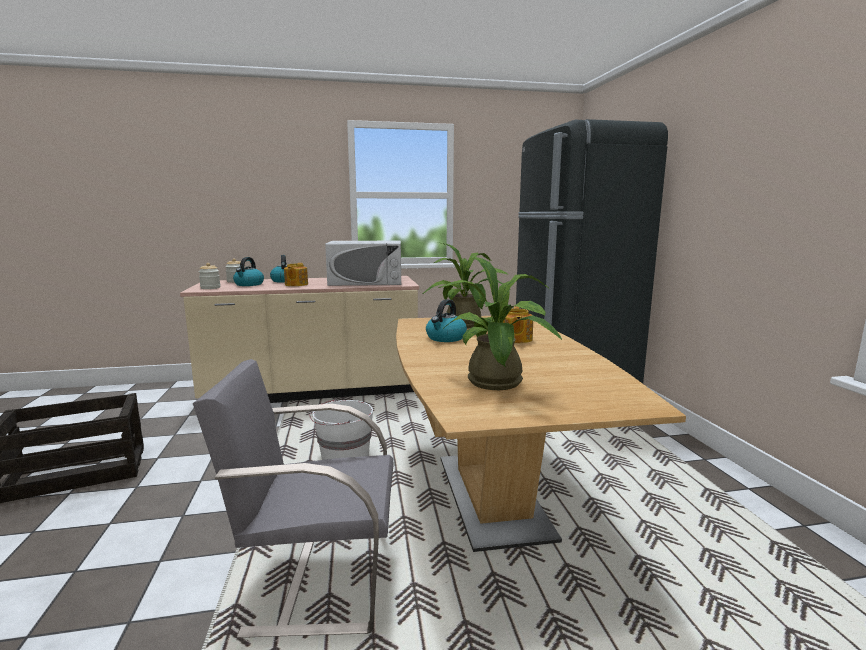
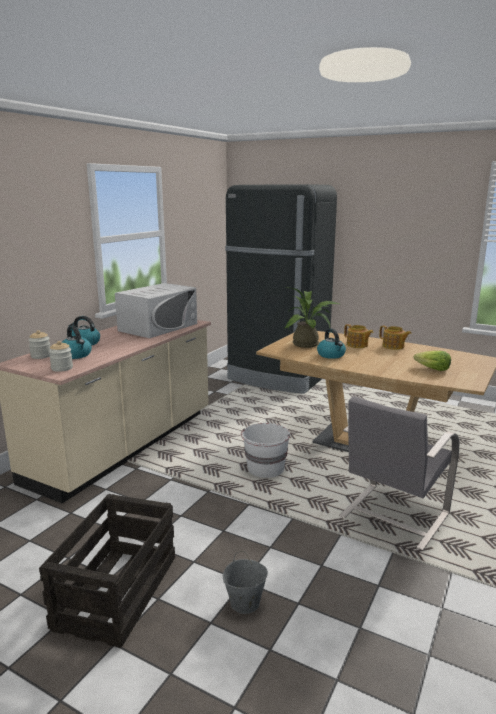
camera: 50 degrees left, 5 degrees up
(68, 538) = (244, 603): none -> grey bucket
(296, 284) = (119, 344): teapot -> teapot (393, 346)
(496, 385) = (432, 369): potted plant -> lettuce

